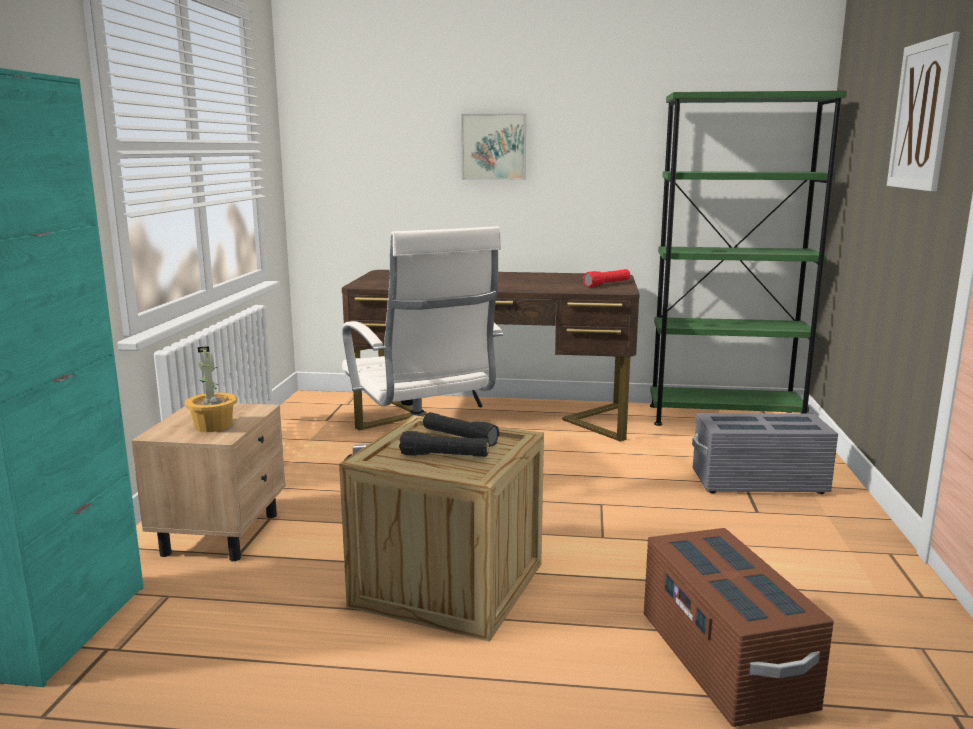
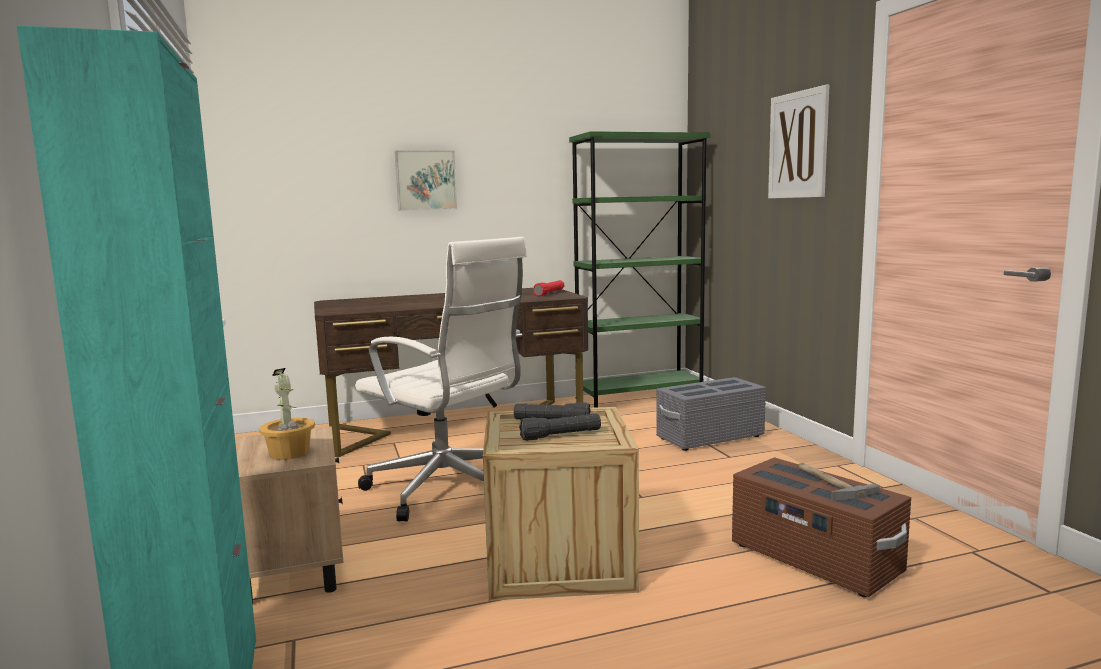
camera: 25 degrees left, 5 degrees down
(745, 575) = (827, 483): none -> hammer

